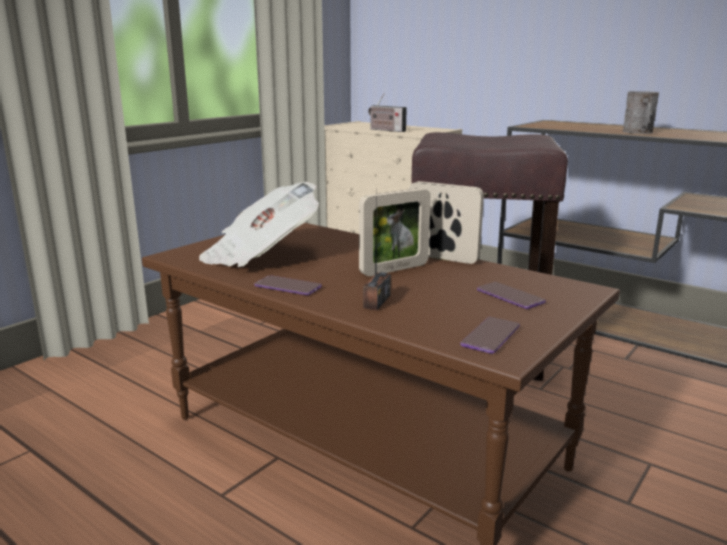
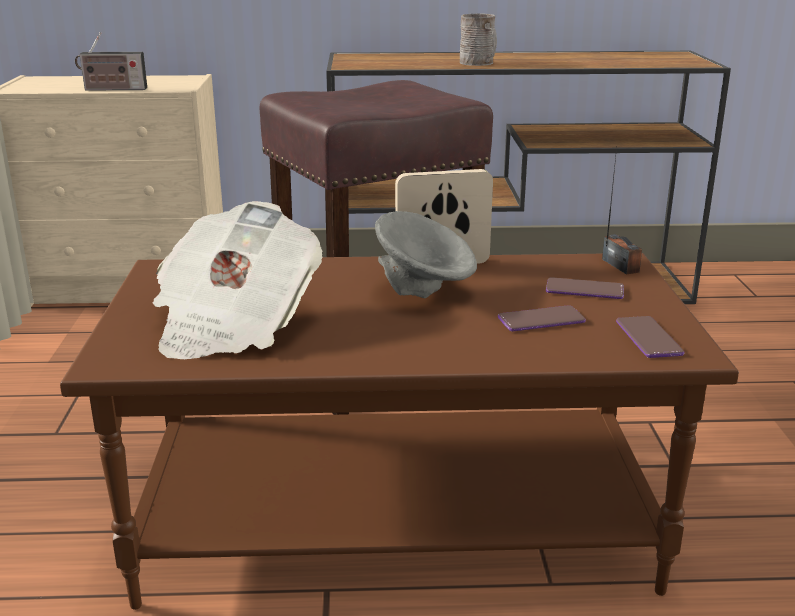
camera: 40 degrees left, 5 degrees up
(288, 286) = (360, 354): phone -> phone (541, 320)
(376, 301) = (487, 339): radio -> radio (620, 265)
(394, 269) = (424, 293): picture frame -> grey bowl

